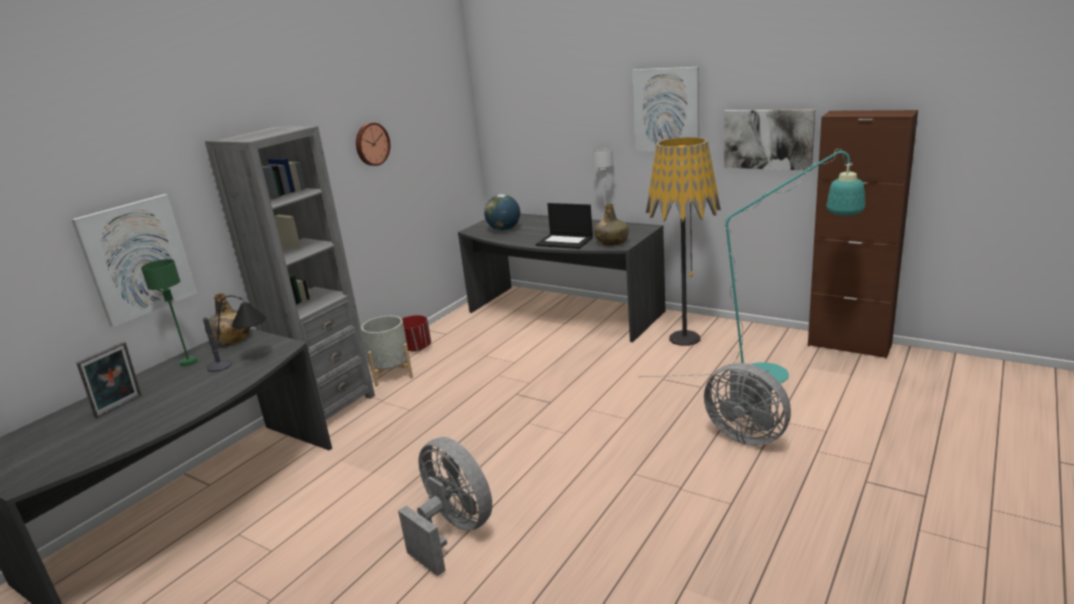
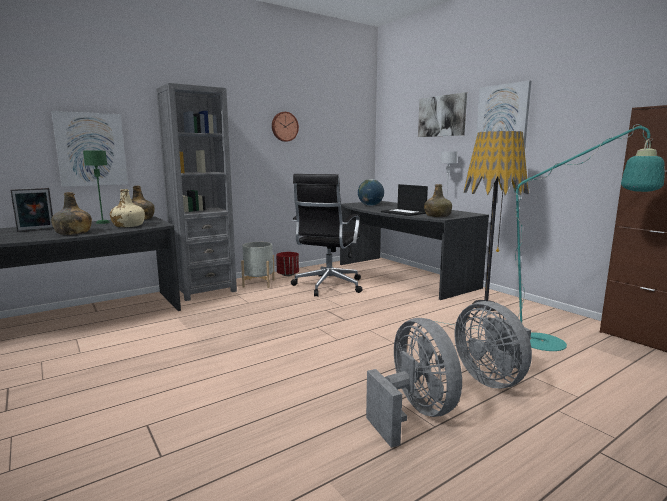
camera: 20 degrees right, 10 degrees down
(193, 398) = (73, 233): none -> green bottle
(244, 360) = (128, 226): table lamp -> beige bottle
(453, 531) = (195, 376): grey fan -> grey fan (413, 413)
(486, 355) = (327, 286): none -> black office chair
(768, 139) = (585, 140): picture -> picture (442, 116)

